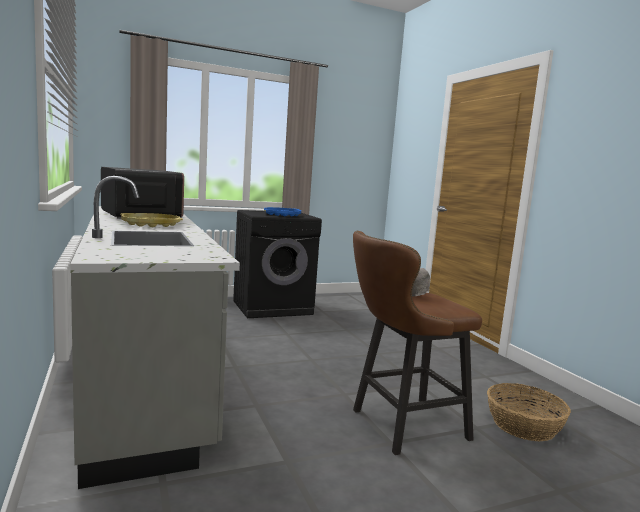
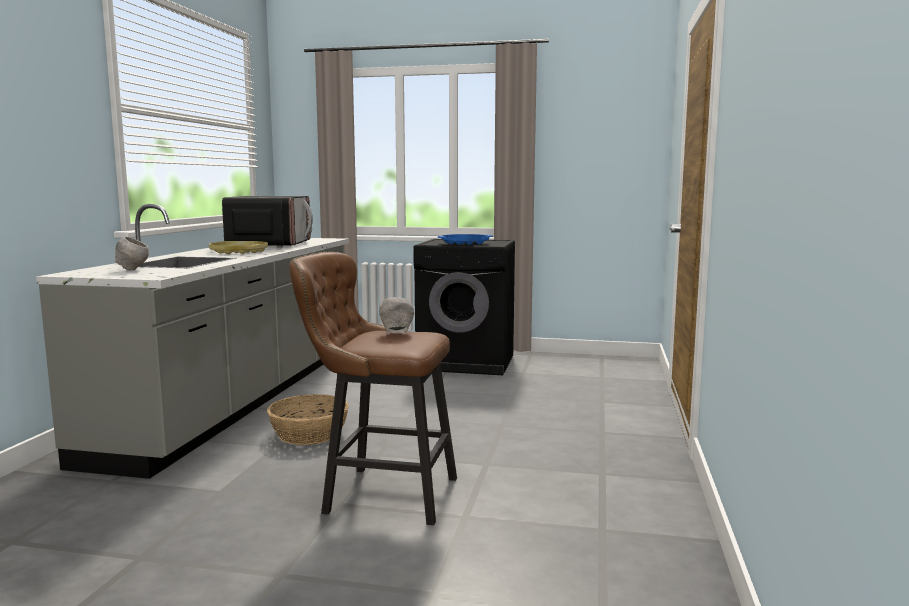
camera: 35 degrees right, 0 degrees up
(151, 250) = (133, 270): none -> grey bowl
(523, 425) = (533, 529): basket -> basket (309, 434)

